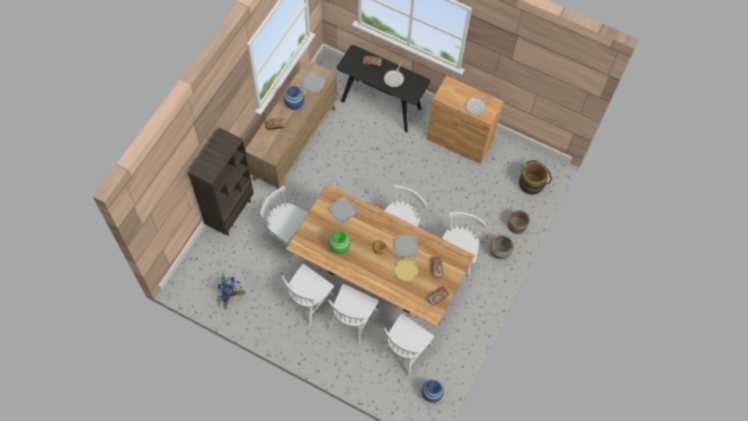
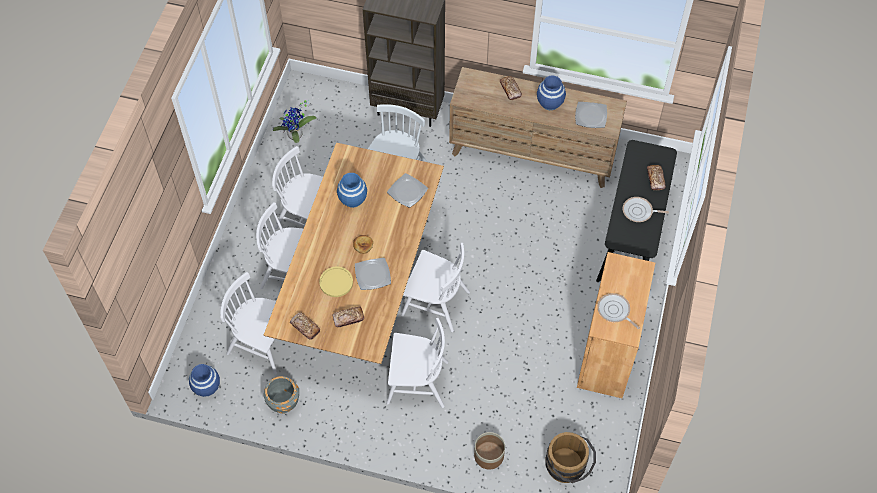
camera: 80 degrees right, 5 degrees down
(339, 247) = (353, 199): green vase -> blue vase
(499, 252) = (438, 438): grey planter -> grey planter (283, 402)

